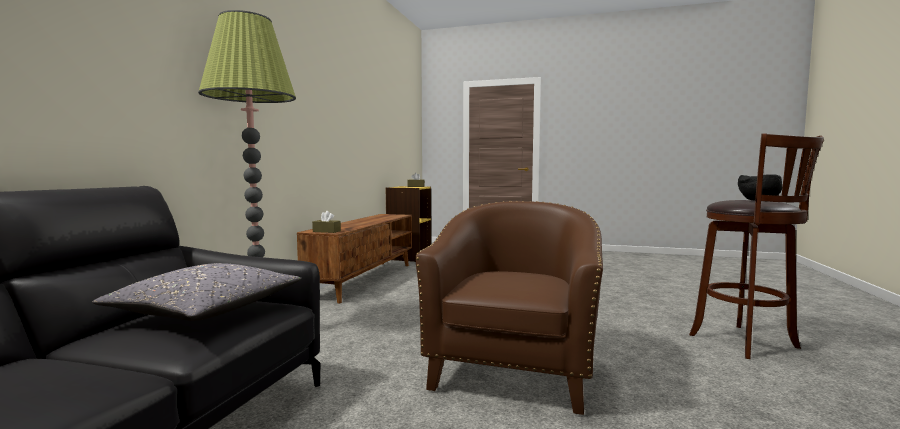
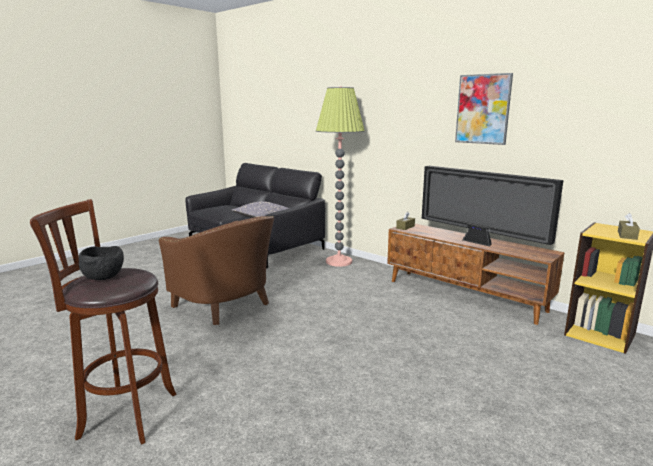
camera: 115 degrees right, 10 degrees up
(333, 96) = (483, 109): none -> picture
(373, 220) = (479, 242): none -> television

